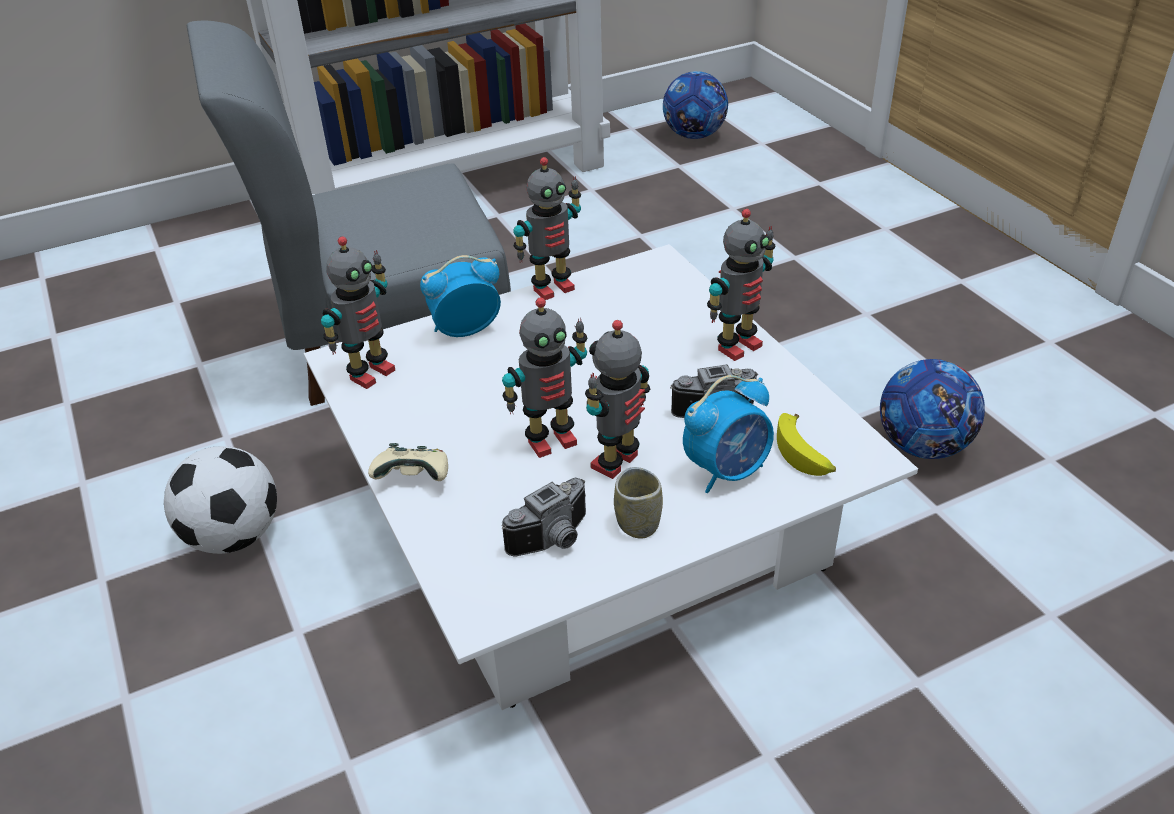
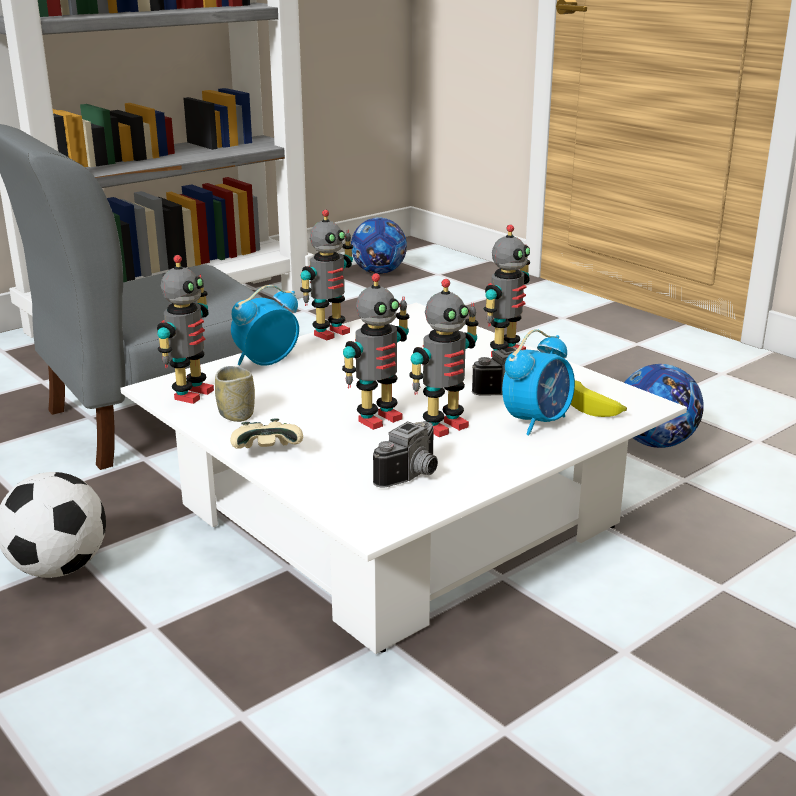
camera: 15 degrees left, 15 degrees down
(618, 463) = (443, 426): toy robot -> toy robot turned 150 degrees counterclockwise
(638, 524) = (480, 458): cup -> cup (236, 415)

